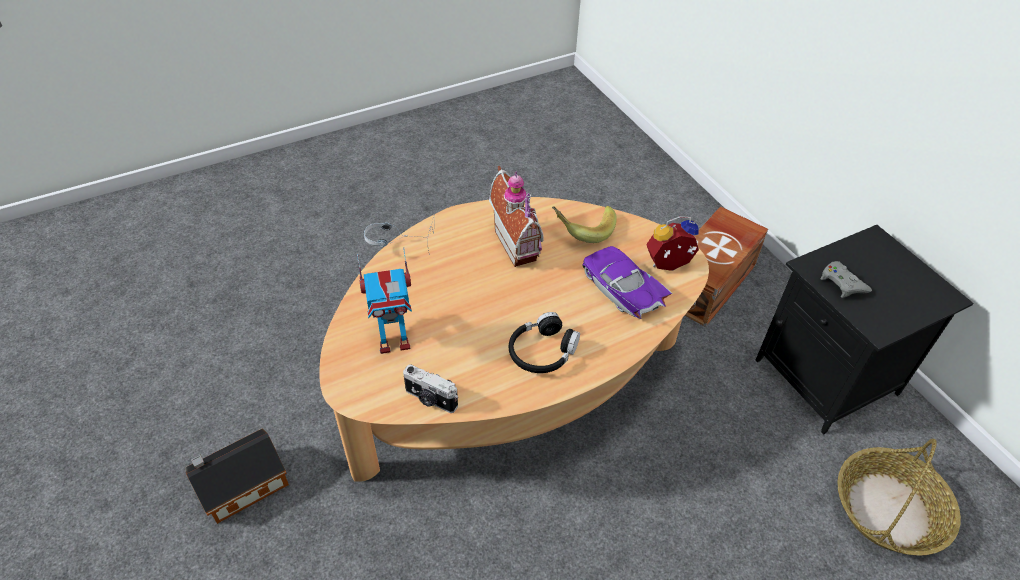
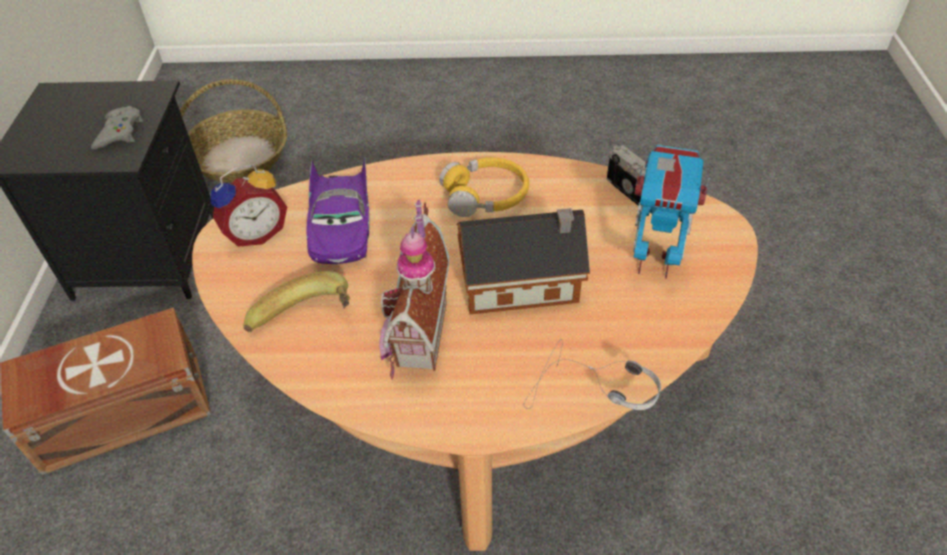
camera: 150 degrees left, 0 degrees up
(240, 486) = (842, 390): toy house -> toy house (524, 282)
(542, 352) = (486, 196): black headphones -> yellow headphones
(669, 266) = (256, 233): alarm clock -> alarm clock turned 45 degrees counterclockwise

